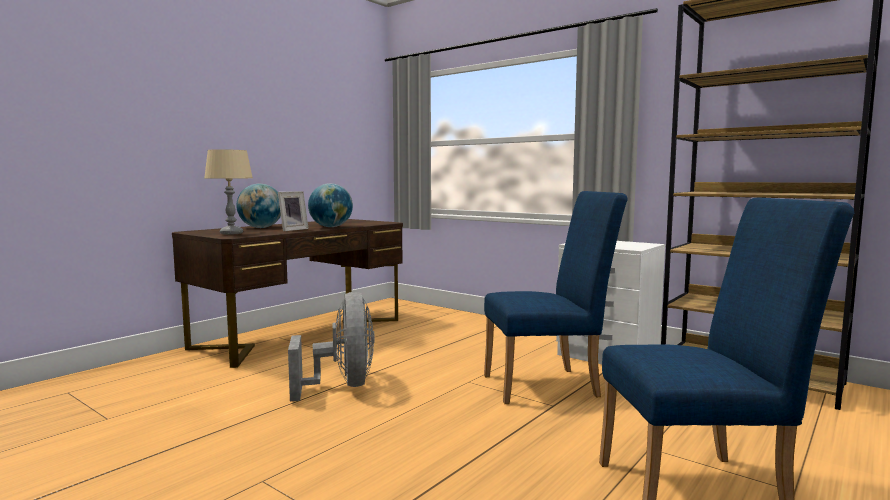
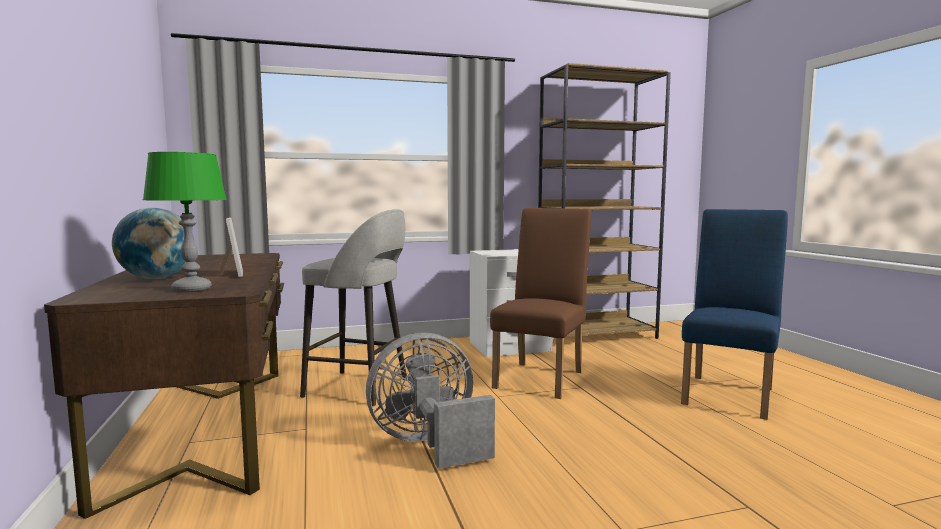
camera: 55 degrees left, 0 degrees up
(231, 233) = (192, 289): beige table lamp -> green table lamp
(331, 227) = (247, 265): globe -> none
(342, 386) = (429, 444): grey fan -> grey fan turned 45 degrees counterclockwise
(411, 342) = (359, 388): none -> grey stool
(549, 385) = (542, 377): blue chair -> brown chair

